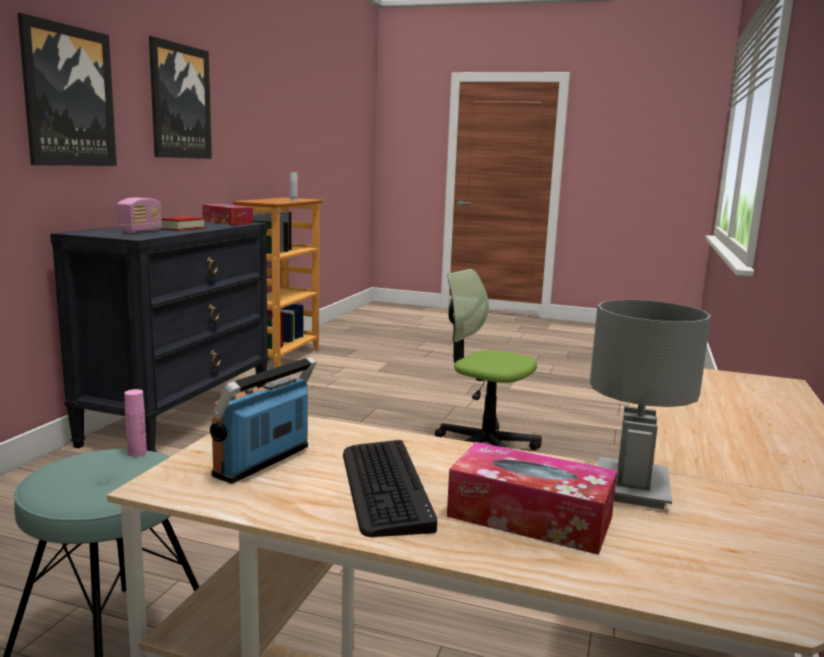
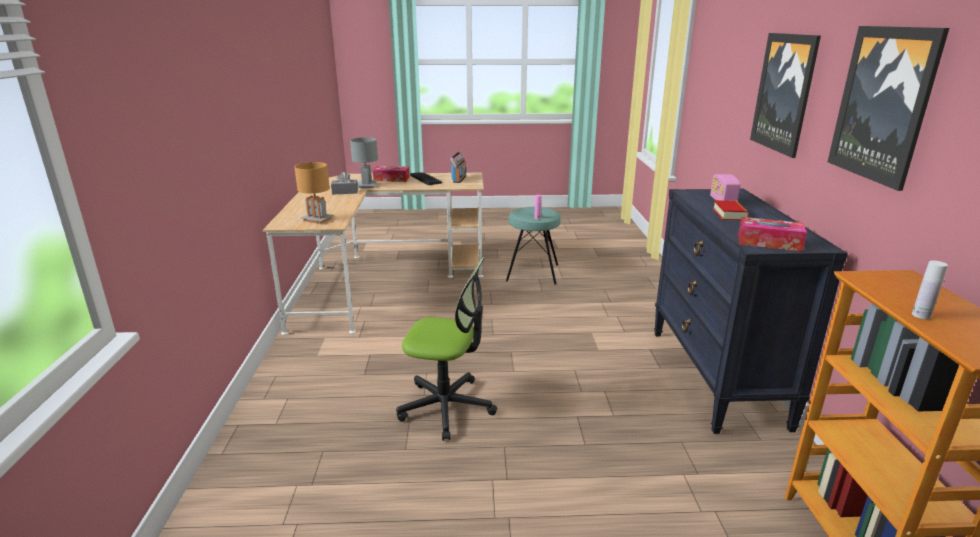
camera: 160 degrees right, 10 degrees up
(700, 465) = (345, 192): none -> grey tissue box
(705, 383) = (317, 219): none -> brown table lamp

